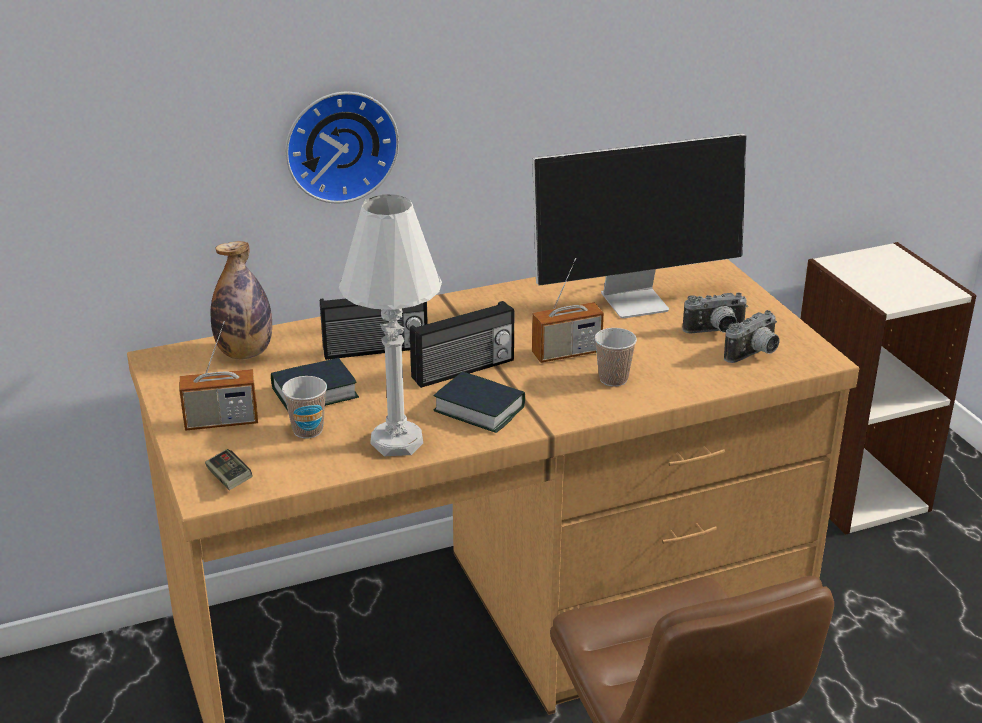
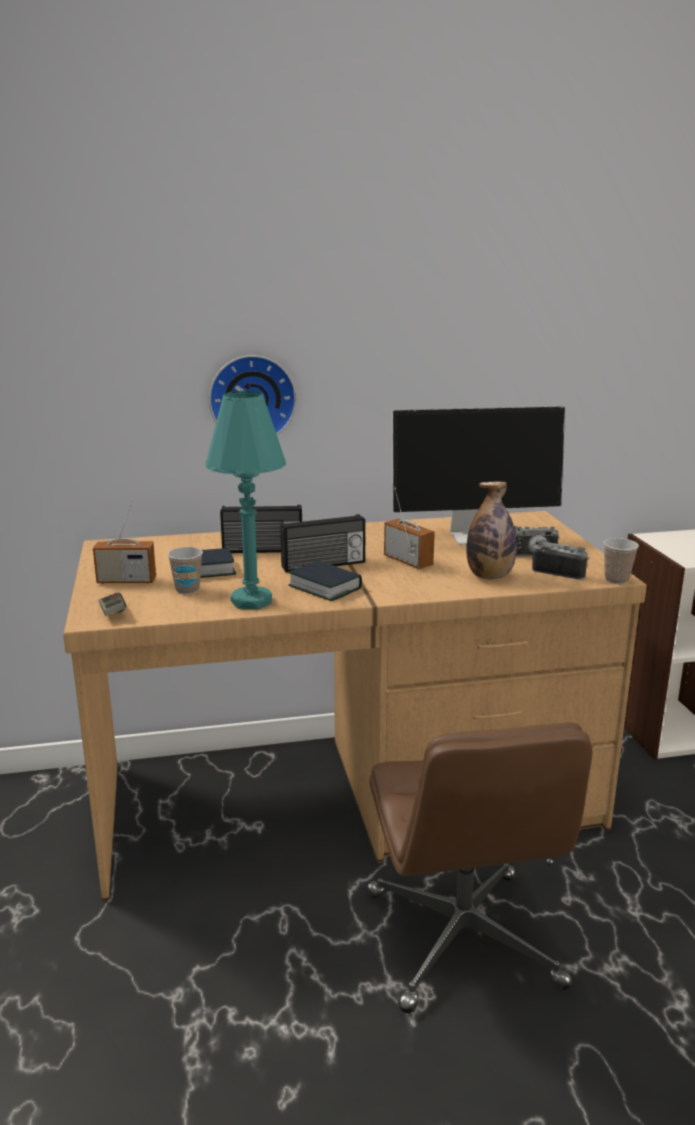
camera: 10 degrees right, 10 degrees down
(245, 353) = (166, 546): bottle -> bottle (489, 576)
(397, 442) = (251, 601): white table lamp -> turquoise table lamp
(566, 353) = (408, 561): radio -> radio turned 120 degrees counterclockwise
(613, 379) = (439, 578): cup -> cup (616, 580)
(754, 355) = (560, 571): camera -> camera turned 120 degrees counterclockwise

